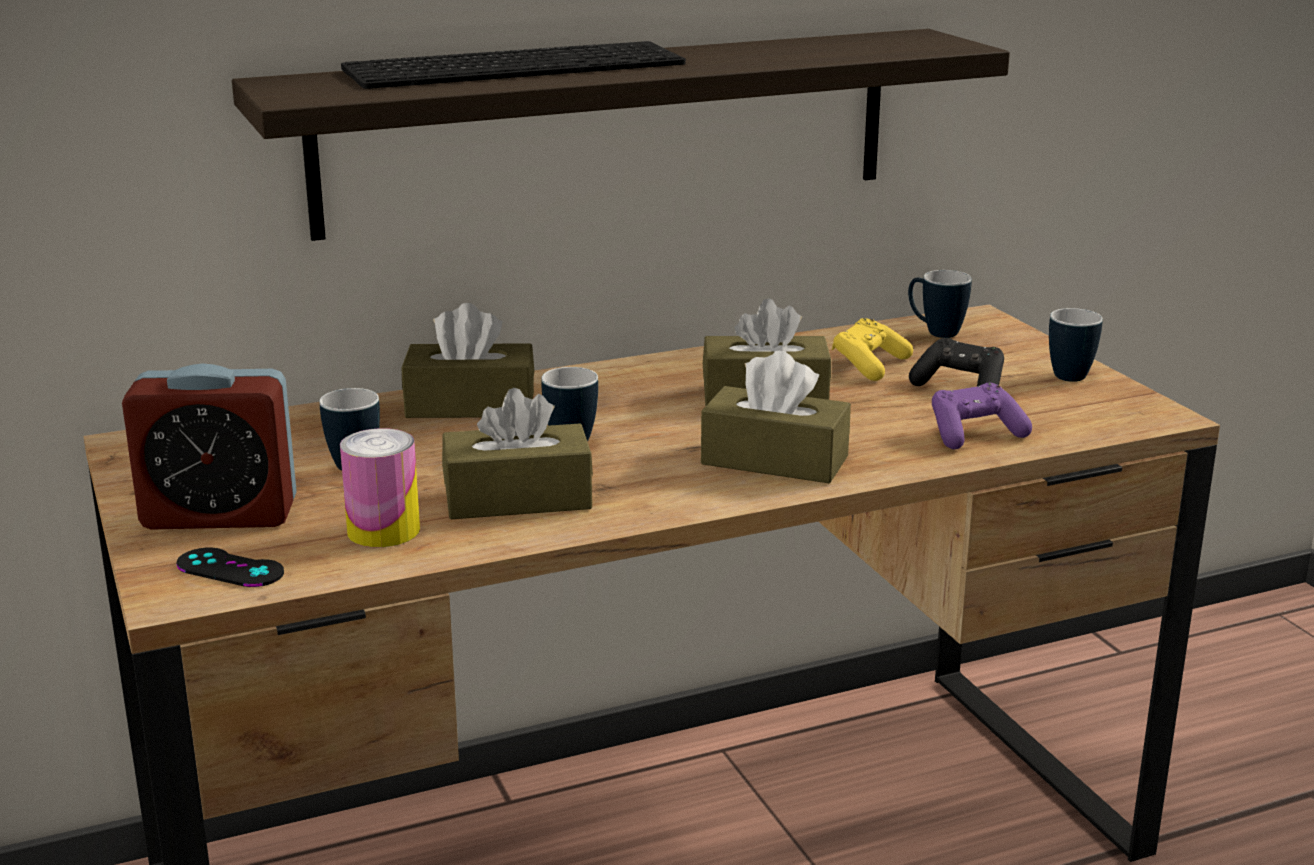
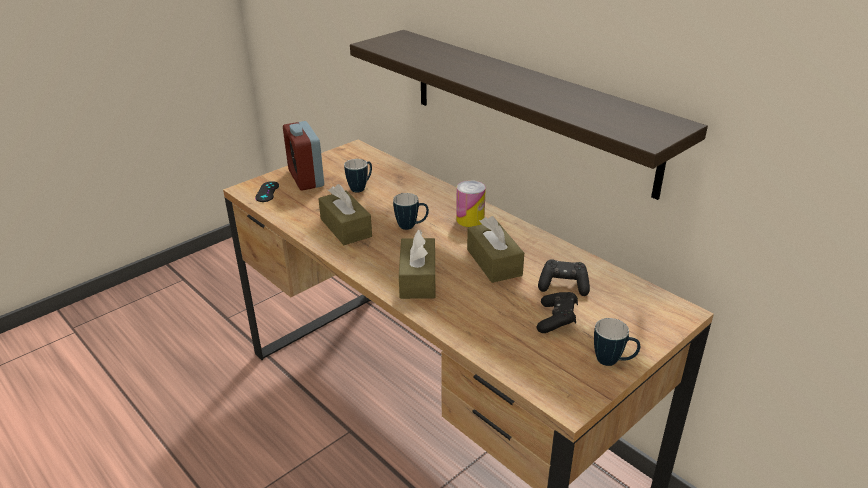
camera: 70 degrees right, 10 degrees up
(383, 530) = (306, 209): can -> can (470, 220)
(470, 405) = (431, 196): brown tissue box -> none
(516, 66) = (470, 60): keyboard -> none
(869, 365) = (563, 285): yellow game controller -> black game controller
(935, 332) = (638, 299): mug -> none
(974, 434) = (489, 334): purple game controller -> none

